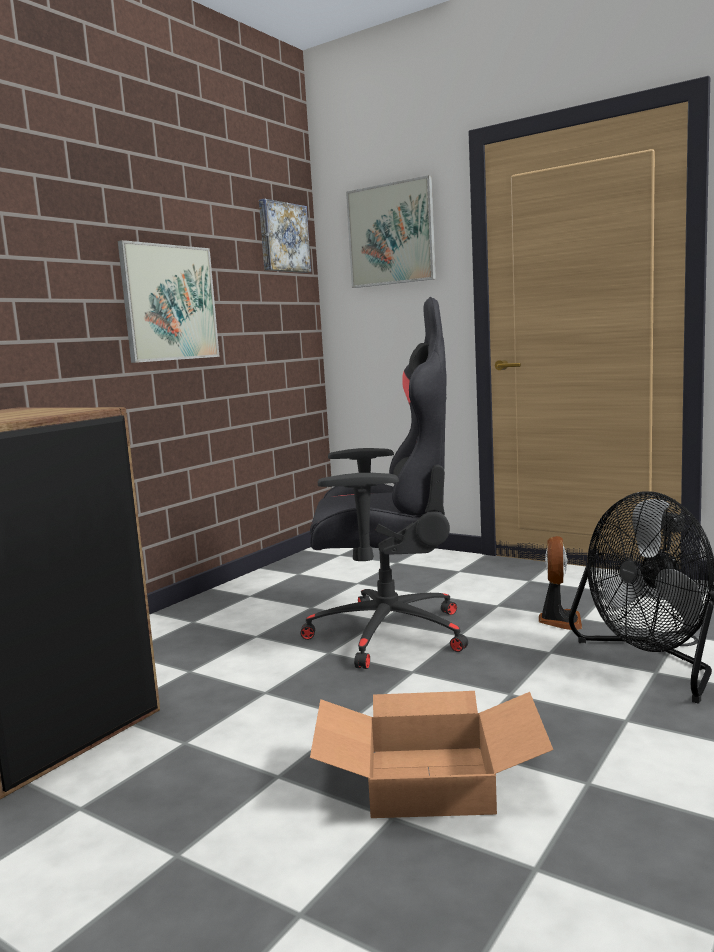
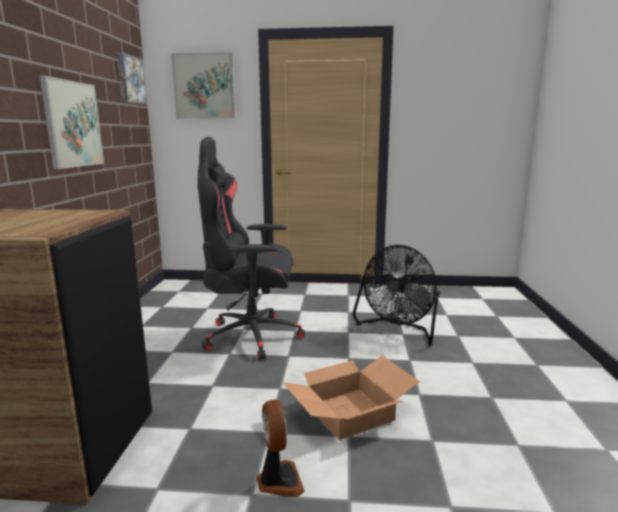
camera: 30 degrees left, 5 degrees up
(386, 634) = (254, 336): black office chair -> black office chair turned 150 degrees counterclockwise
(559, 620) = (338, 314): fan -> fan (278, 481)

